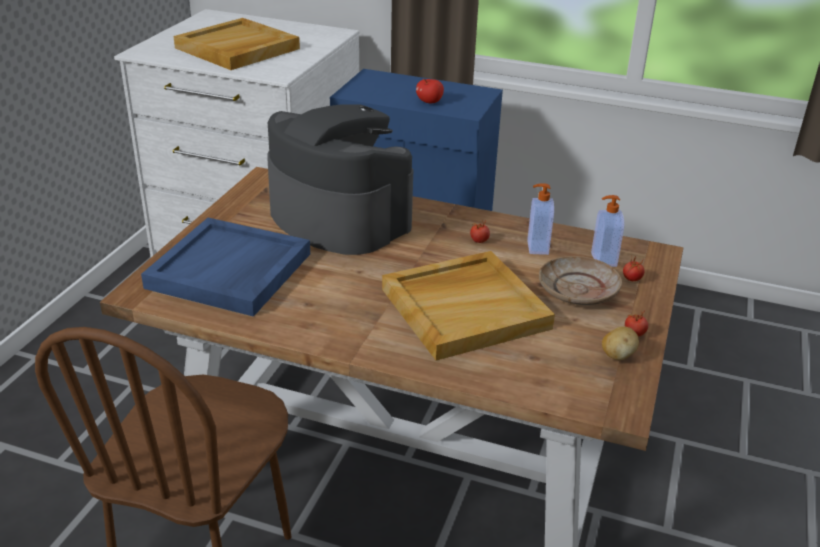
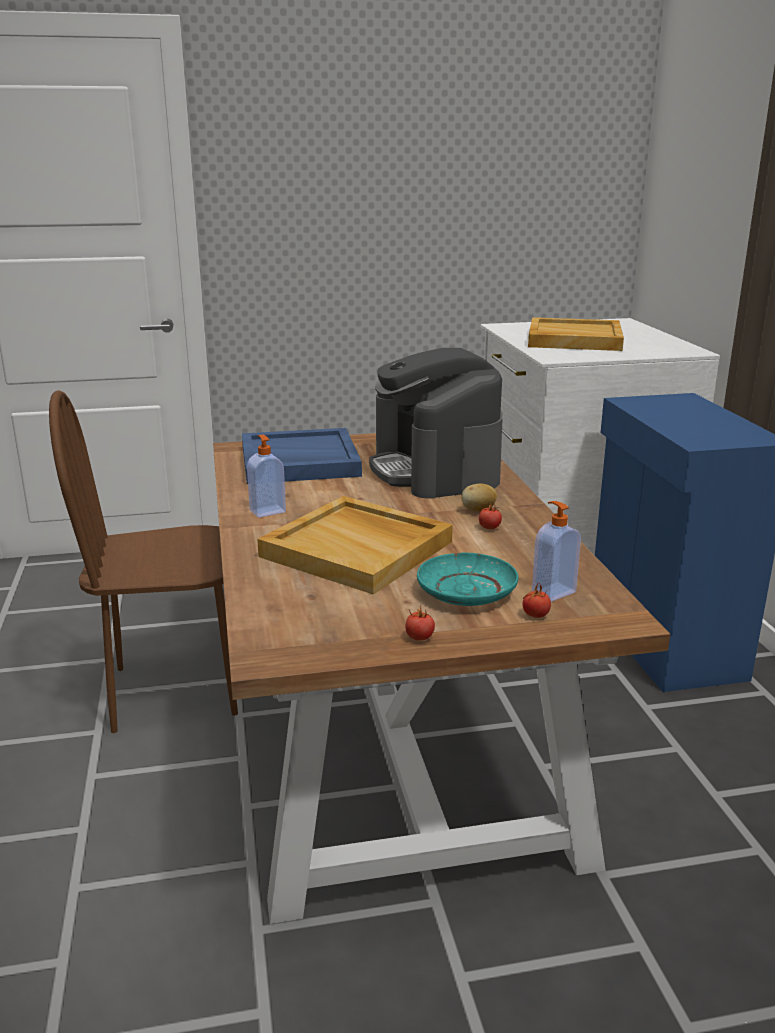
camera: 60 degrees right, 10 degrees down
(338, 218) = (435, 470): coffee machine -> coffee machine turned 150 degrees clockwise
(429, 102) = (682, 426): apple -> none
(536, 247) = (521, 554): soap dispenser -> soap dispenser (267, 511)
(578, 290) = (466, 592): beige plate -> turquoise plate
(618, 355) = (364, 636): potato -> potato (478, 510)

